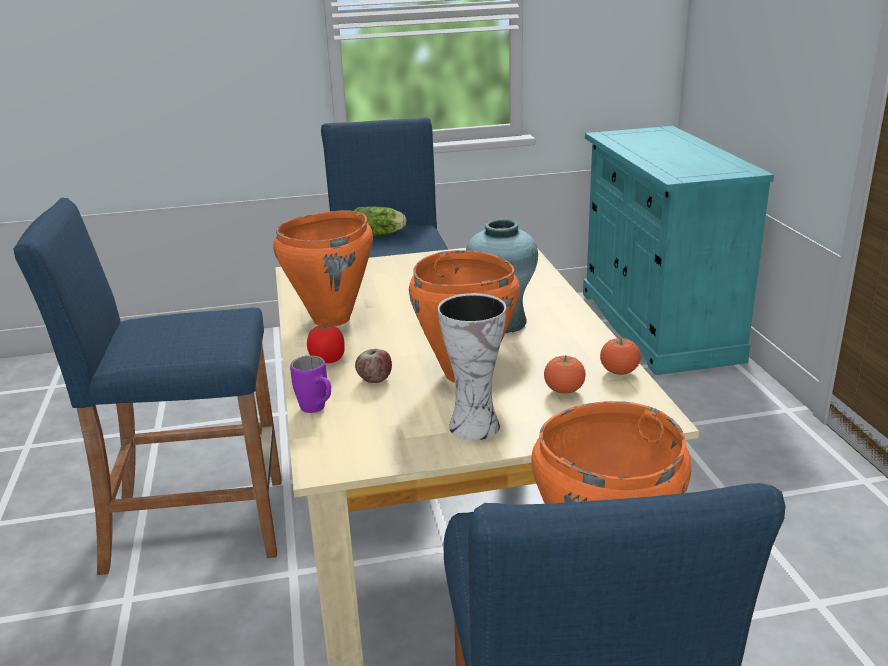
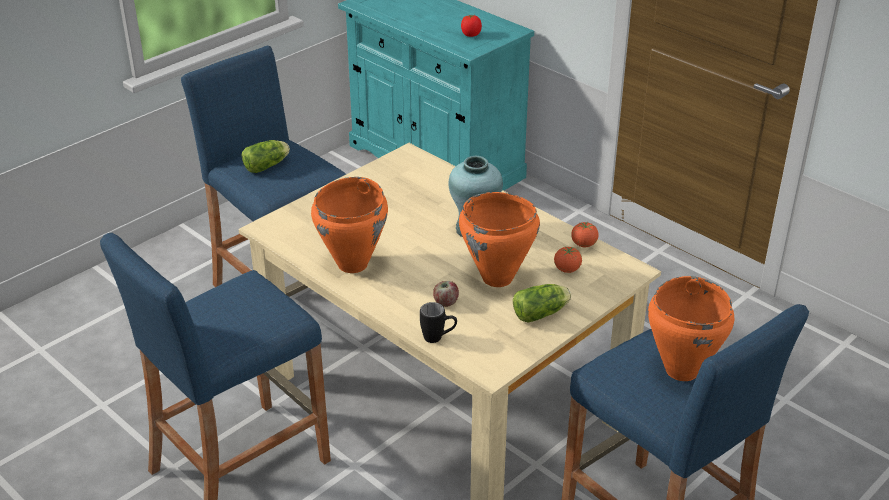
camera: 35 degrees left, 10 degrees up
(317, 410) = (438, 338): purple mug -> black mug
(328, 360) = (395, 299): tomato -> tomato (471, 35)
(472, 425) = (542, 313): vase -> lettuce

